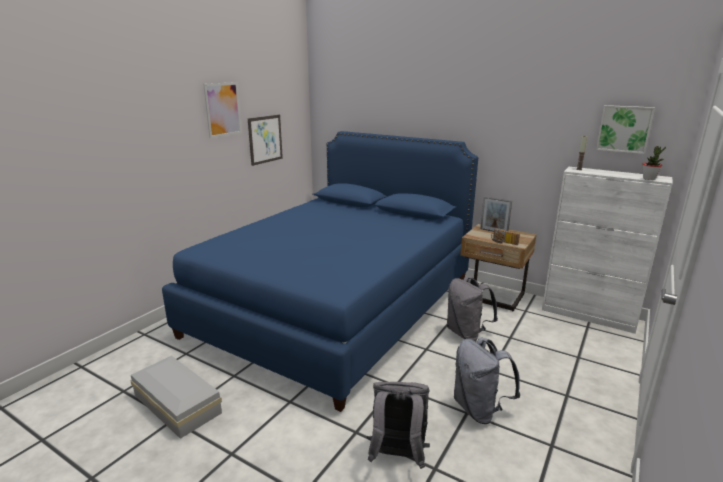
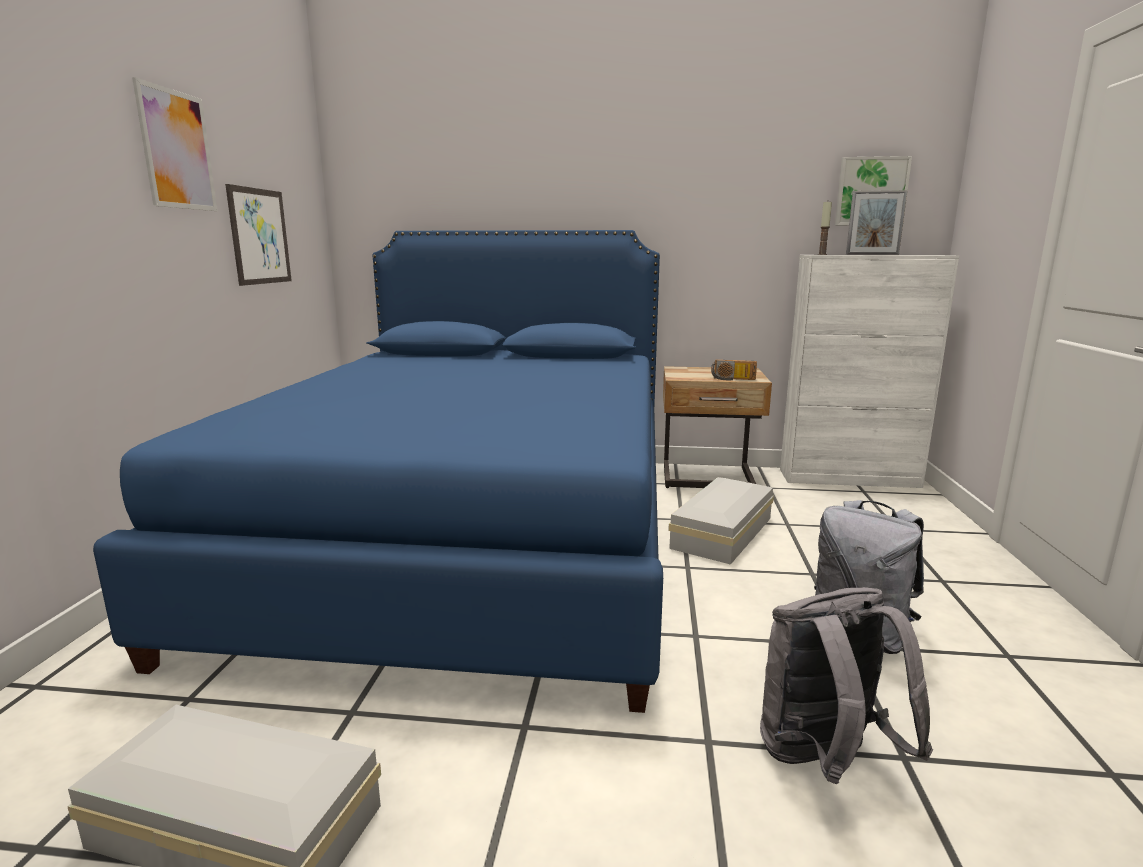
camera: 25 degrees left, 5 degrees down
(467, 334) = (724, 532): grey backpack -> white storage box
(493, 231) = (699, 371): picture frame -> picture frame (872, 254)
(649, 179) = (924, 254): potted plant -> none

